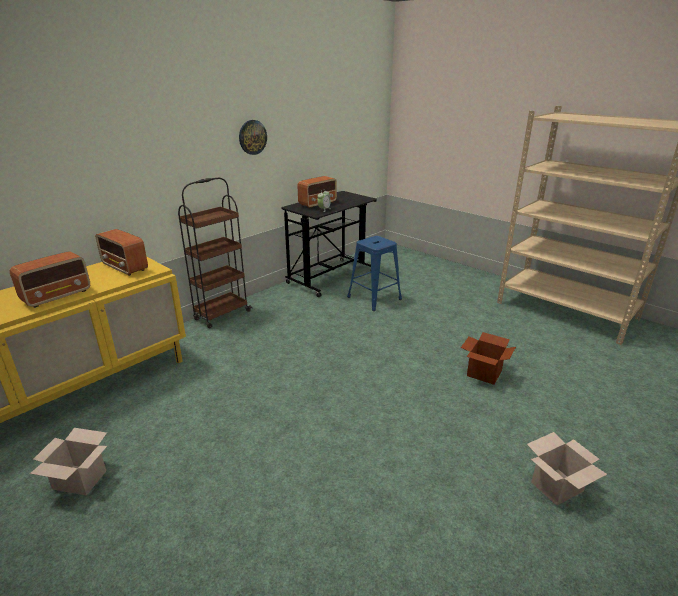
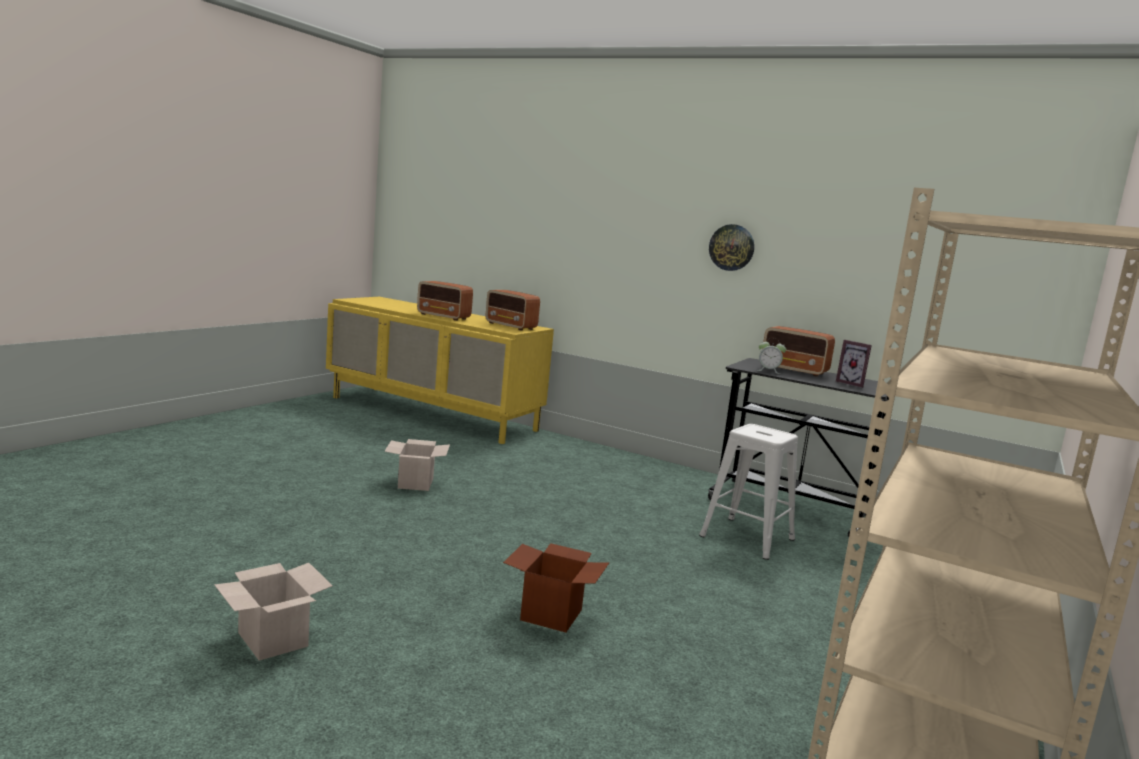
camera: 75 degrees right, 15 degrees down
(78, 480) = (326, 428): cardboard box -> cardboard box (415, 482)
(125, 267) = (511, 326): radio -> radio turned 75 degrees counterclockwise
(222, 315) = (609, 453): brown cart -> none
(348, 198) = (852, 384): none -> picture frame
(374, 298) = (747, 538): blue stool -> white stool

